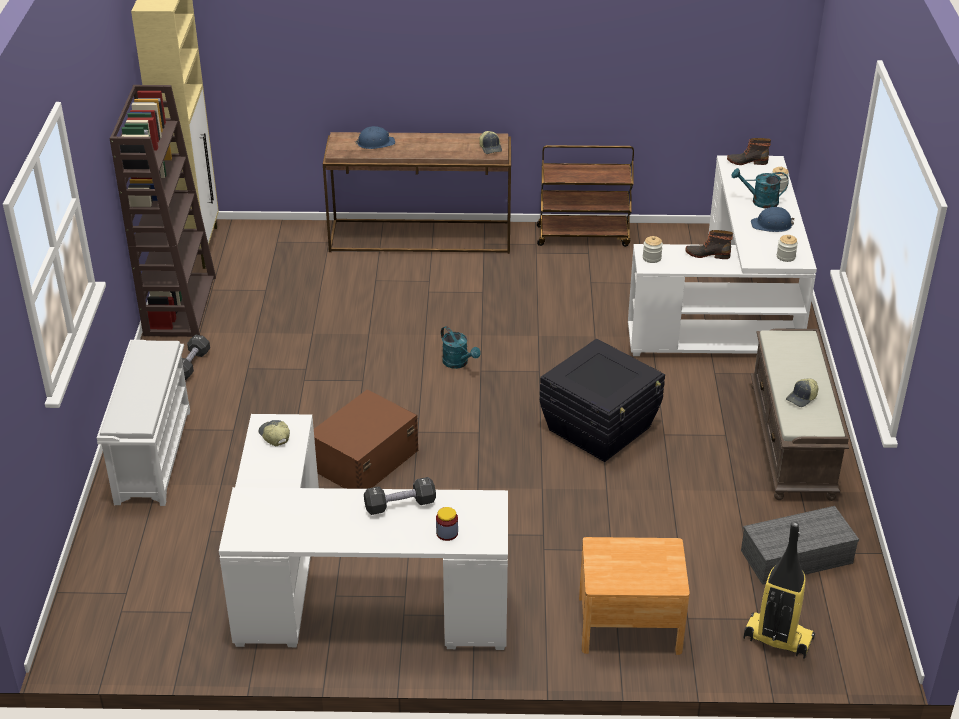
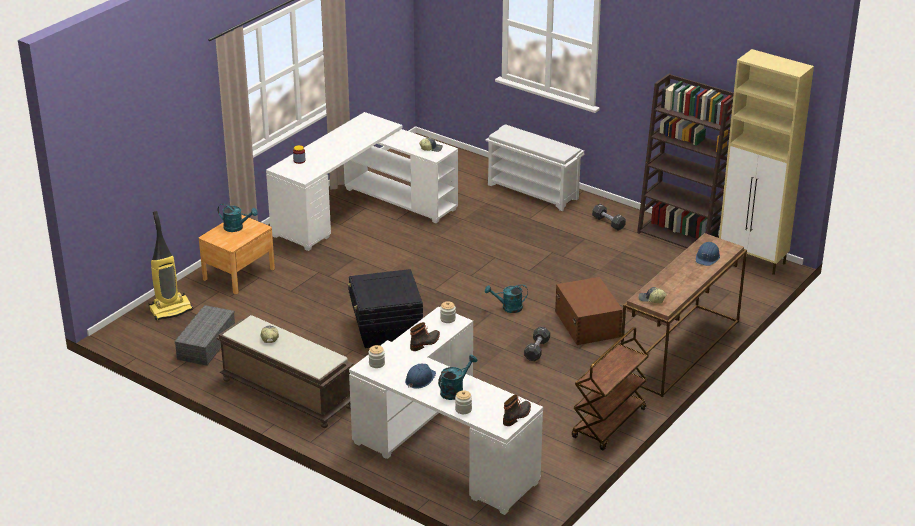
camera: 125 degrees right, 5 degrees down
(363, 460) = (455, 246): brown storage box -> brown storage box (587, 323)
(400, 505) = (333, 156): black dumbbell -> black dumbbell (537, 350)
(623, 570) = (237, 228): none -> turquoise watering can

